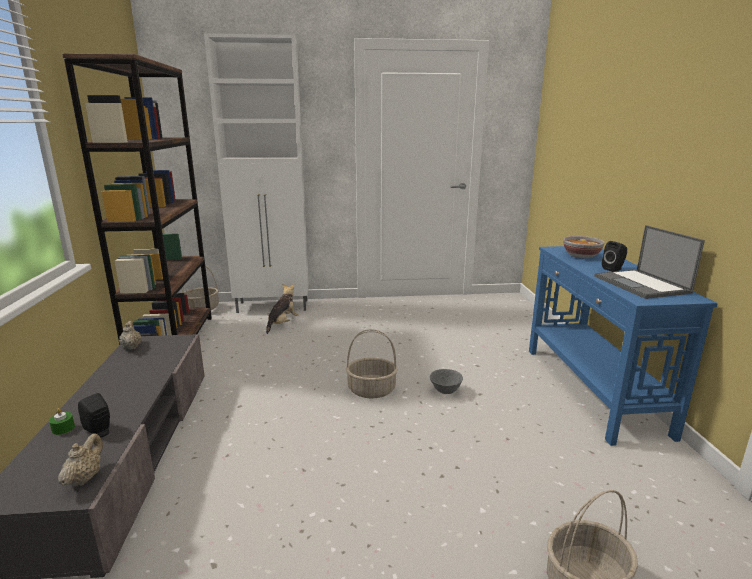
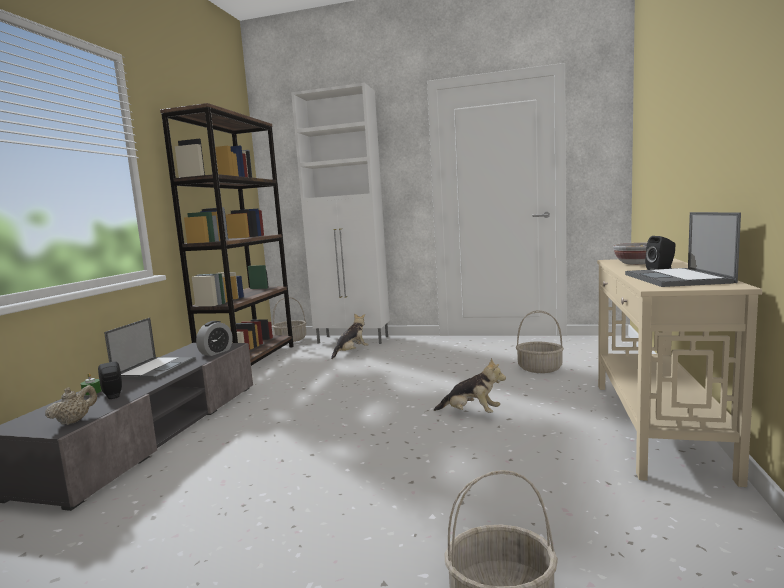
camera: 20 degrees right, 10 degrees down
(116, 382) = (155, 368): none -> laptop
(131, 347) = (189, 348): beige teapot -> none
(172, 351) = (216, 352): none -> alarm clock
(372, 390) = (395, 406): basket -> basket (540, 368)
(445, 391) = (471, 413): grey bowl -> plush toy
(592, 389) = (655, 425): blue console table -> beige console table

